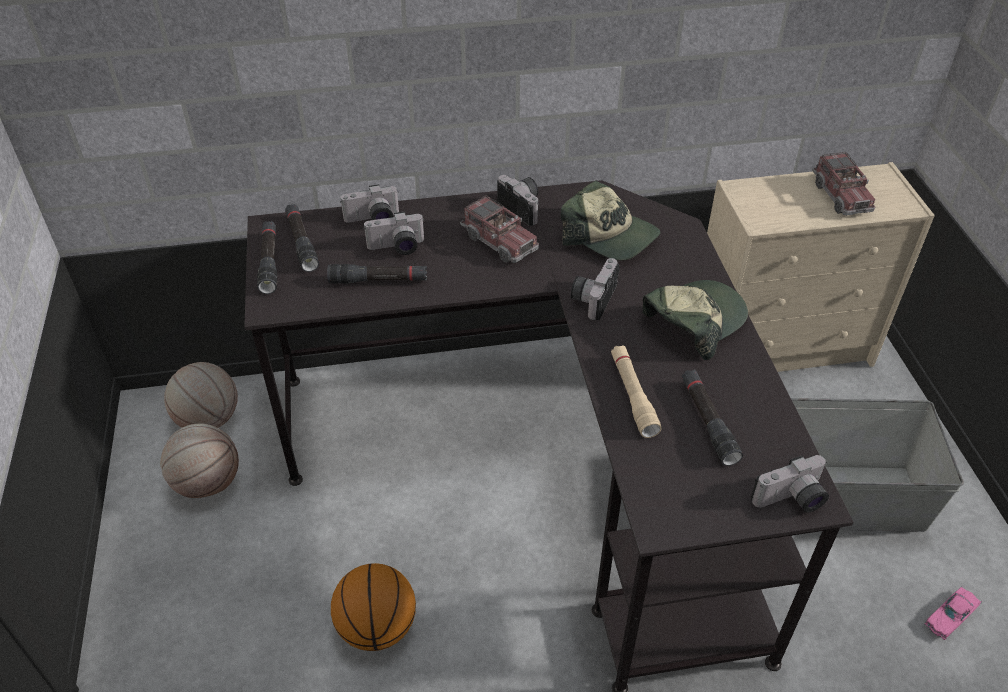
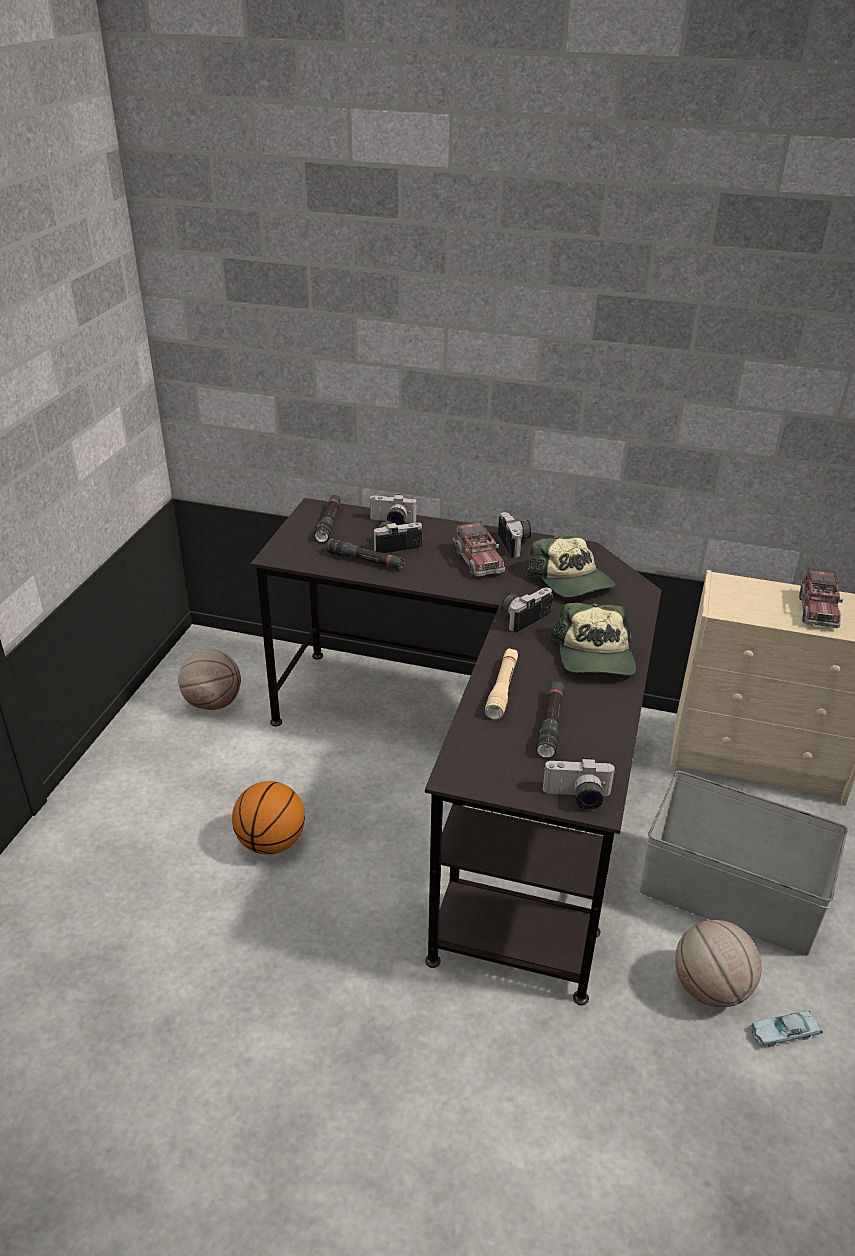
camera: 25 degrees right, 10 degrees down
(208, 420) = (240, 662): basketball -> basketball (710, 988)
(269, 262) = (297, 529): black flashlight -> none
(397, 248) = (395, 544): camera -> camera turned 150 degrees clockwise
(693, 321) = (595, 656): cap -> cap turned 105 degrees clockwise
(950, 616) = (784, 1032): pink toy car -> blue toy car

